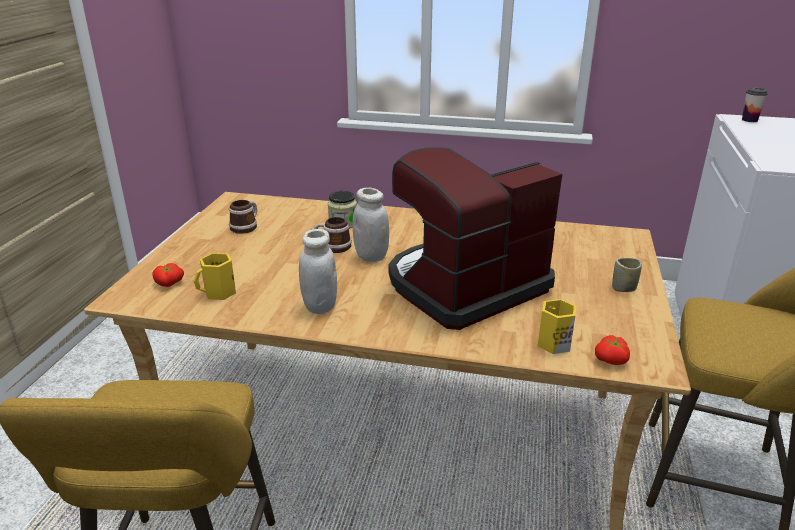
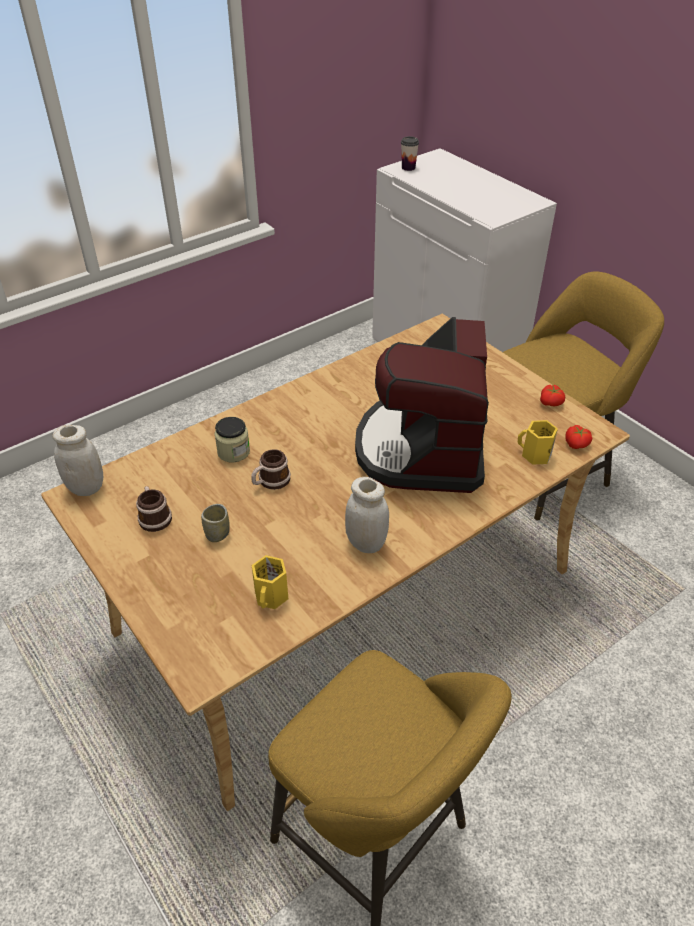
camera: 50 degrees left, 15 degrees up
(169, 284) = (212, 625): tomato -> tomato (551, 403)
(371, 256) = (317, 469): white jar -> white jar (86, 487)
(623, 288) = (504, 380): cup -> cup (217, 534)

